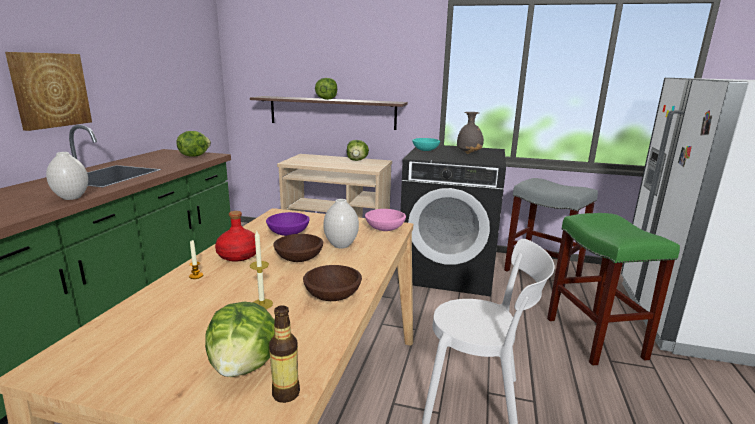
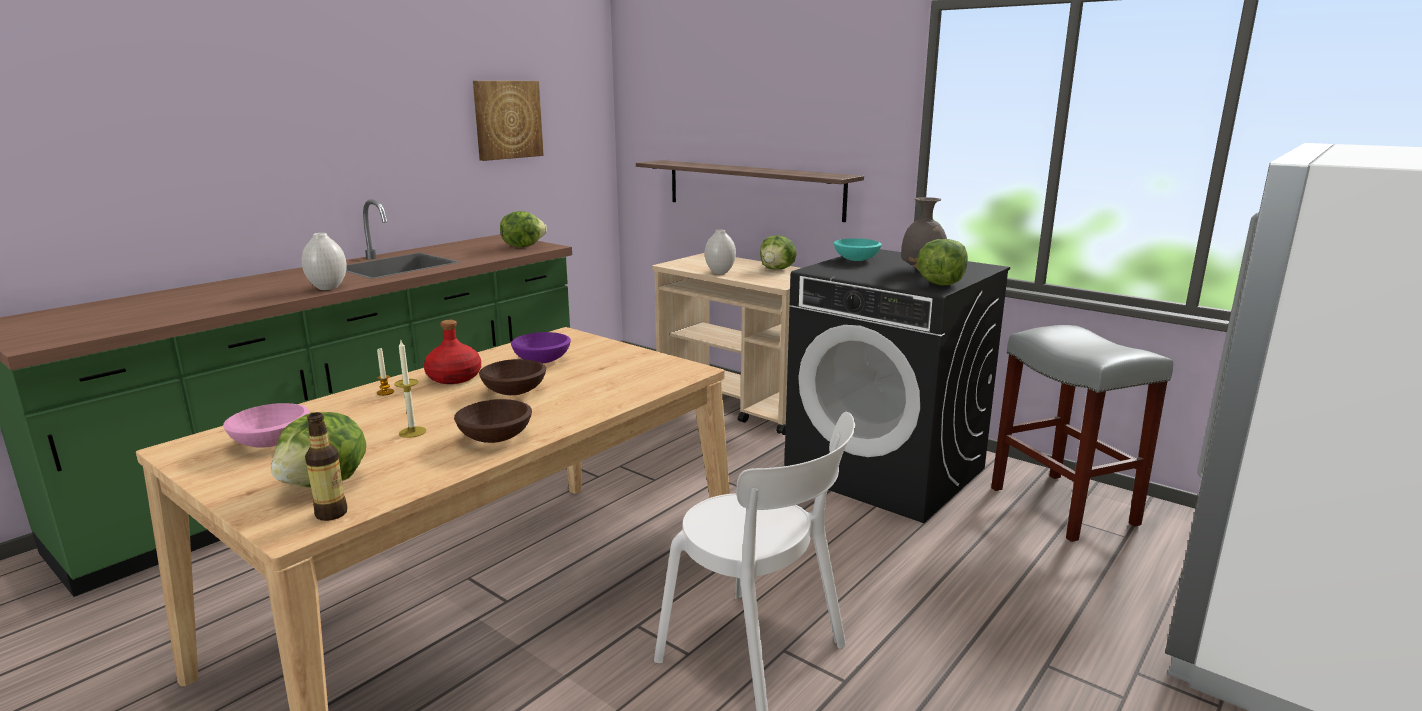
camera: 25 degrees right, 0 degrees up
(50, 90) = (349, 156): picture -> picture (507, 119)
(326, 99) = (739, 168): lettuce -> lettuce (940, 284)
(341, 245) = (584, 384): white vase -> white vase (719, 272)
(384, 228) = (672, 371): pink bowl -> pink bowl (271, 441)
(596, 338) = (1055, 627): green stool -> none

